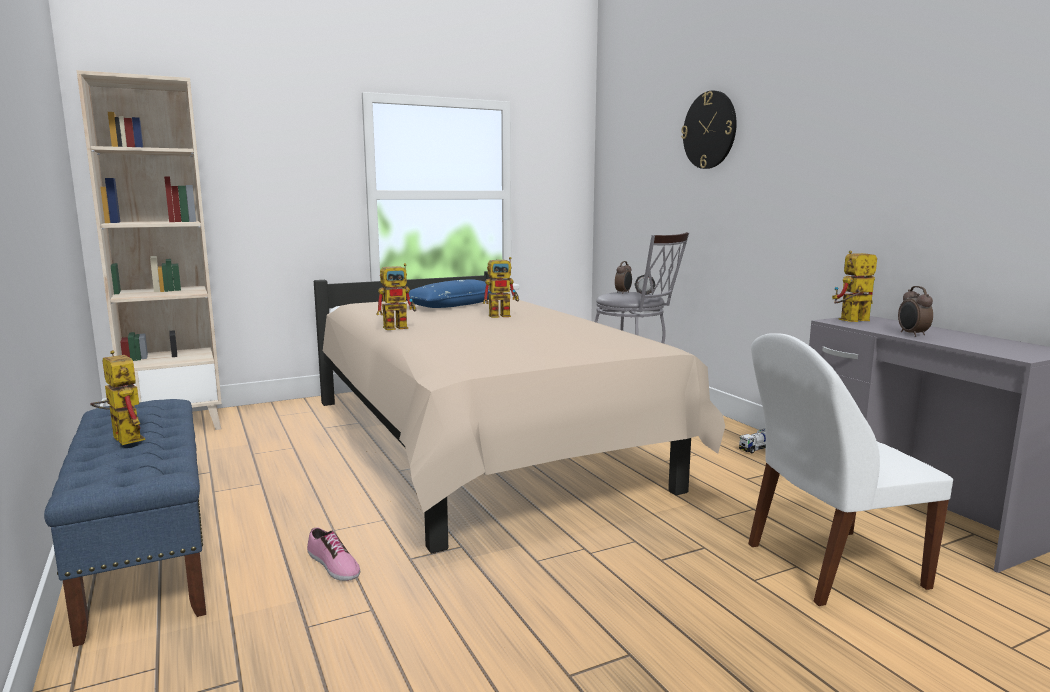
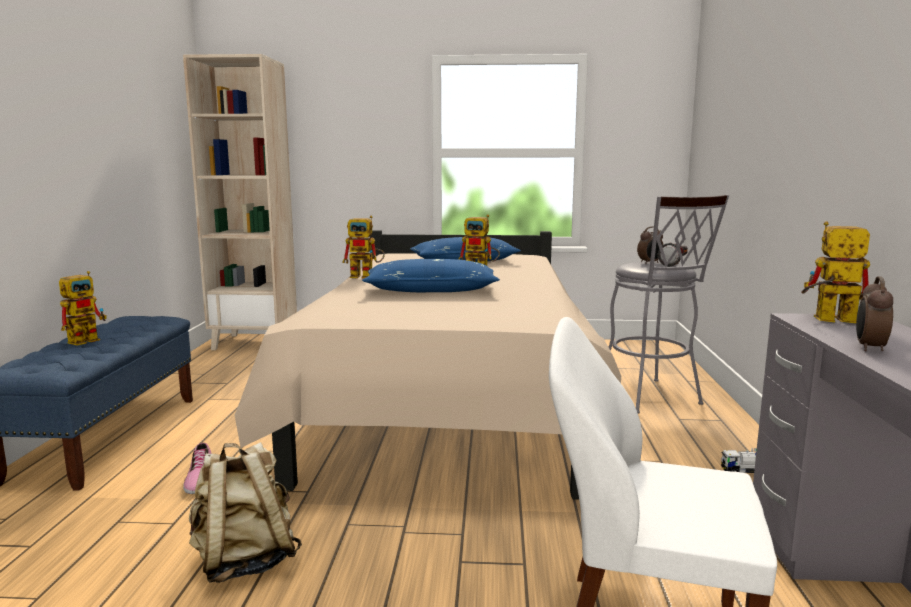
camera: 30 degrees right, 0 degrees up
(122, 437) = (88, 339): toy robot -> toy robot turned 45 degrees clockwise
(493, 615) = (244, 561): none -> beige backpack
(499, 333) = (431, 290): none -> blue pillow
(709, 130) = (771, 68): wall clock -> none

